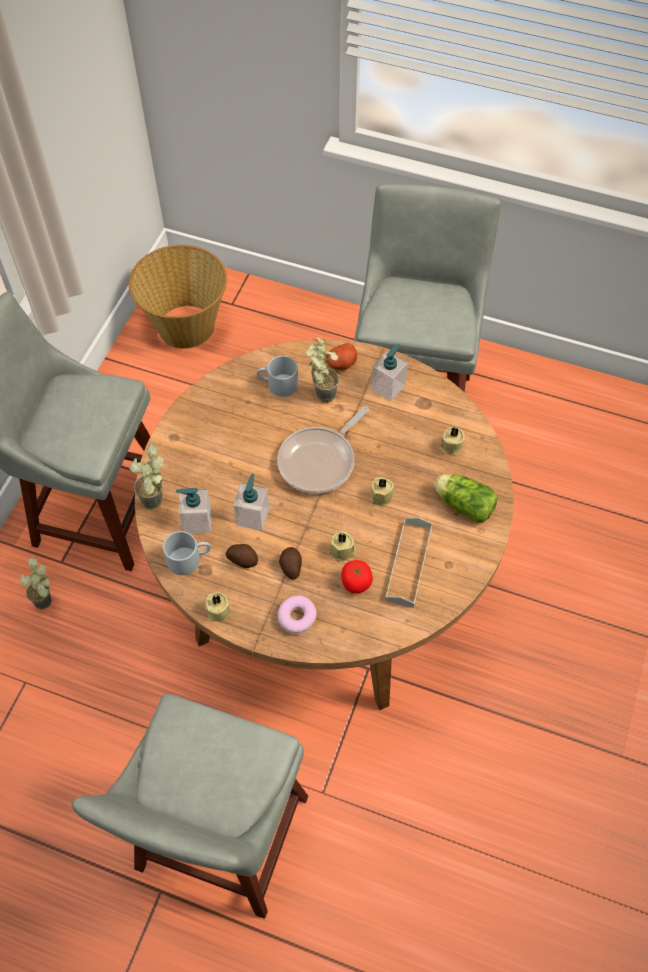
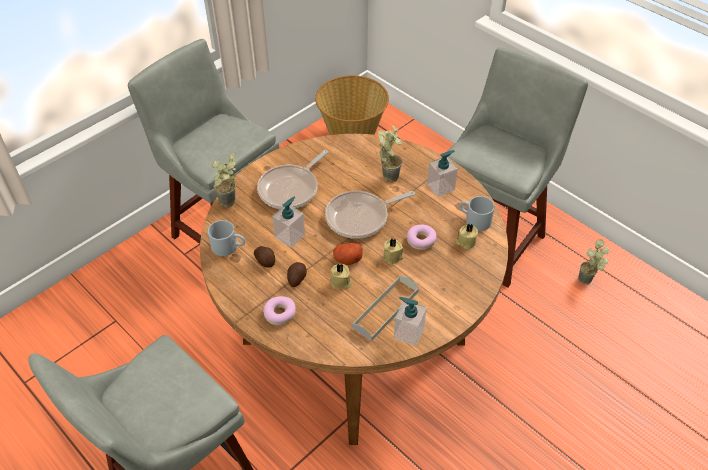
camera: 25 degrees right, 10 degrees down
(48, 603) = (160, 276): potted plant -> potted plant (588, 281)
(197, 521) = (249, 225): soap dispenser -> soap dispenser (408, 333)
(217, 610) = (227, 287): beige candle -> none
(218, 454) = (291, 189): none -> frying pan
(277, 385) = (360, 160): grey mug -> grey mug (474, 220)
(341, 363) = (414, 161): potato -> potato (347, 259)
(356, 582) = (338, 307): tomato -> none
(401, 463) = (421, 240): none -> donut
(462, 504) = (452, 284): lettuce -> none

